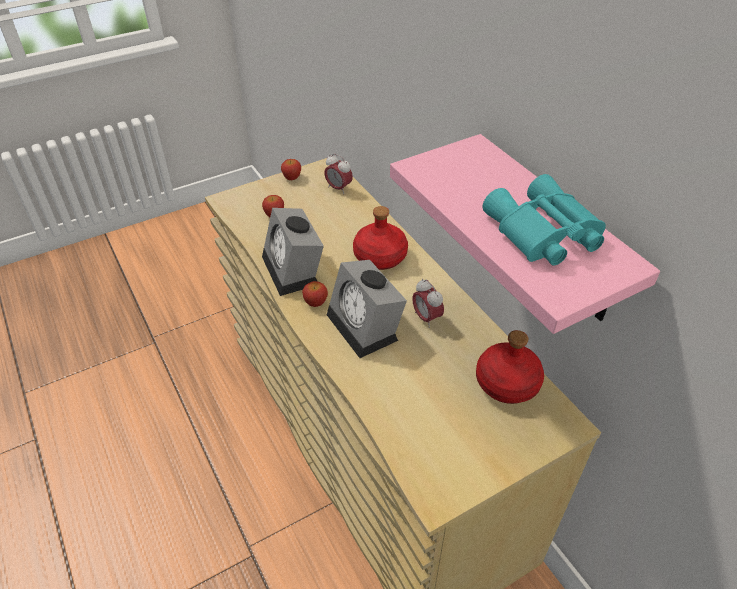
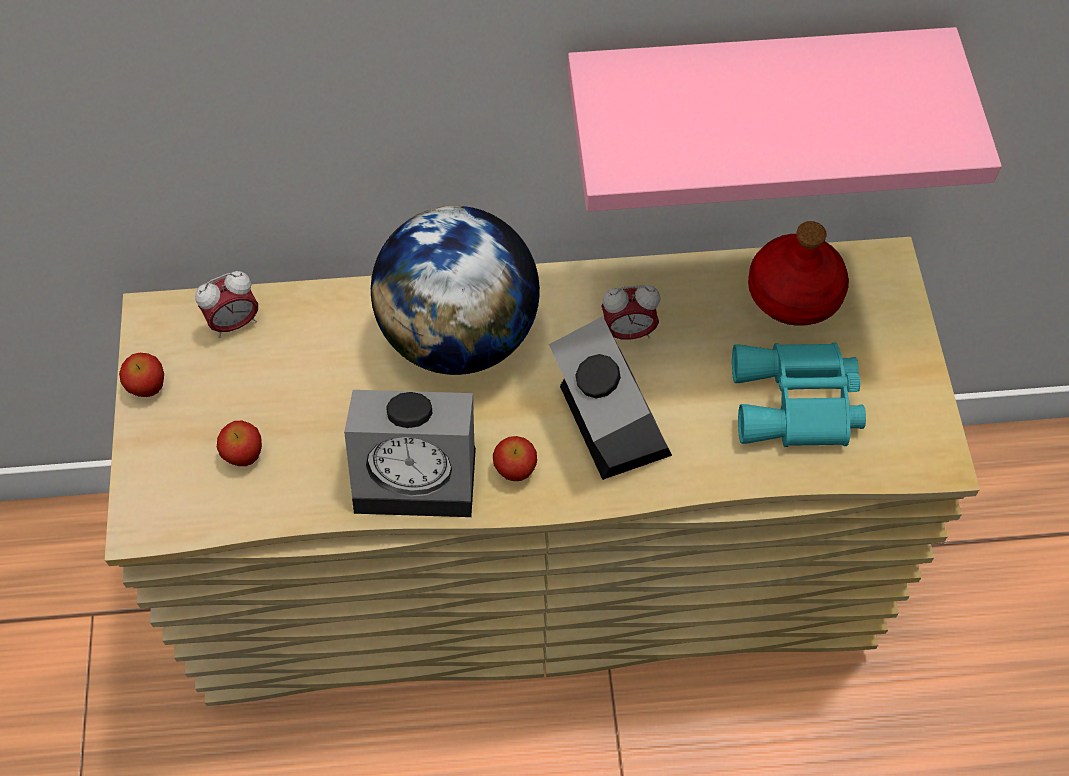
camera: 65 degrees left, 15 degrees up
(366, 327) = (607, 419): alarm clock -> alarm clock turned 105 degrees counterclockwise
(380, 257) = (459, 335): red bottle -> globe
(542, 234) = (841, 100): turquoise binoculars -> turquoise binoculars (797, 404)

